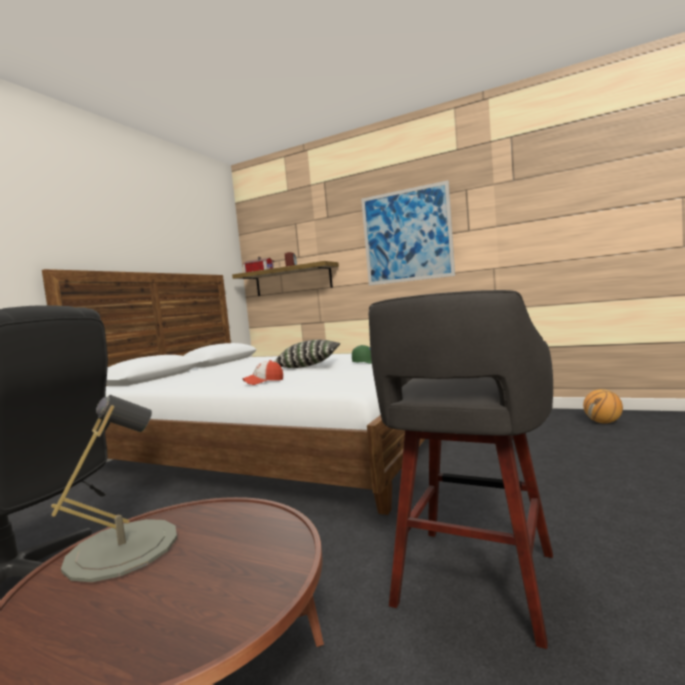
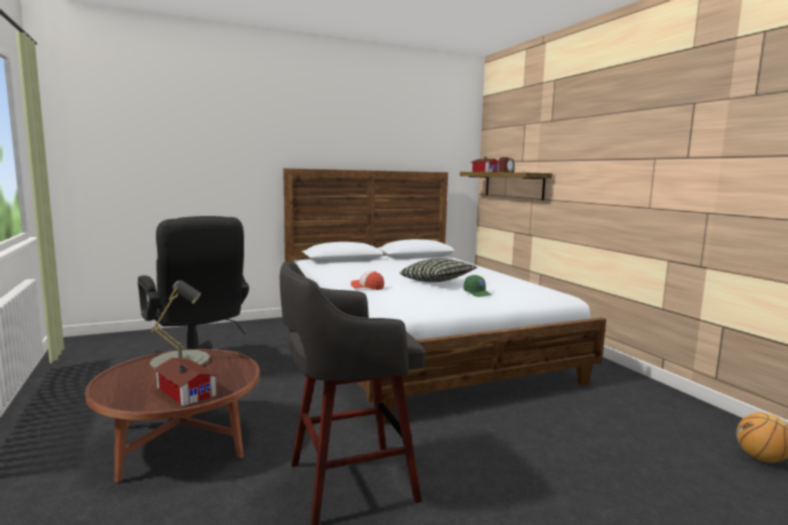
camera: 40 degrees right, 5 degrees up
(235, 573) = (187, 390): none -> toy house
(406, 235) = (619, 154): picture -> none

